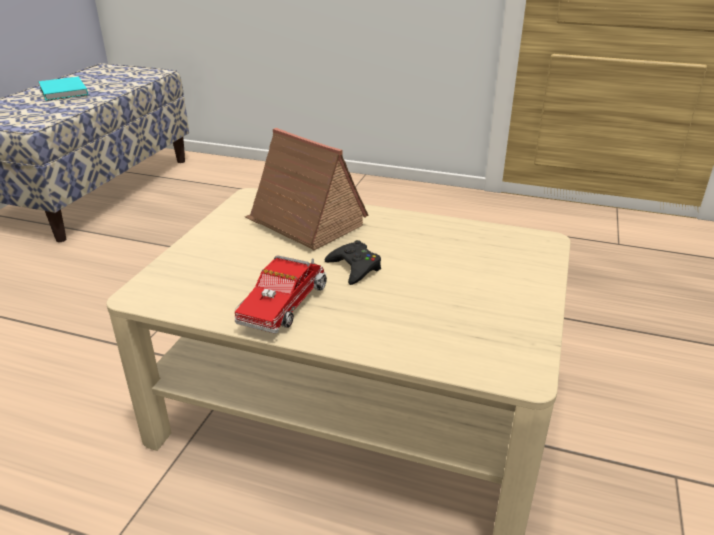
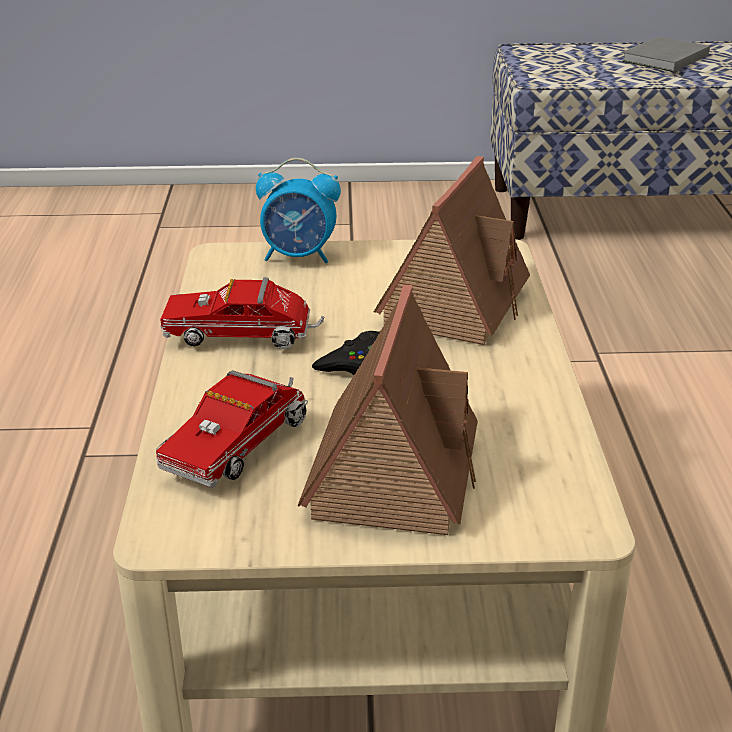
camera: 70 degrees right, 0 degrees up
(63, 92) = (663, 58): turquoise book -> grey book
(183, 262) = (299, 257): none -> alarm clock
(428, 328) = (240, 444): none -> toy truck
(479, 279) = (394, 470): none -> toy house

